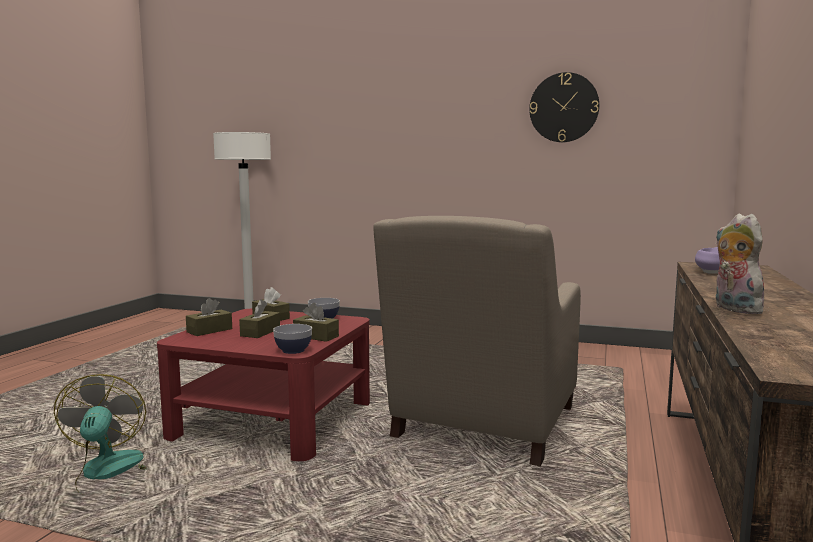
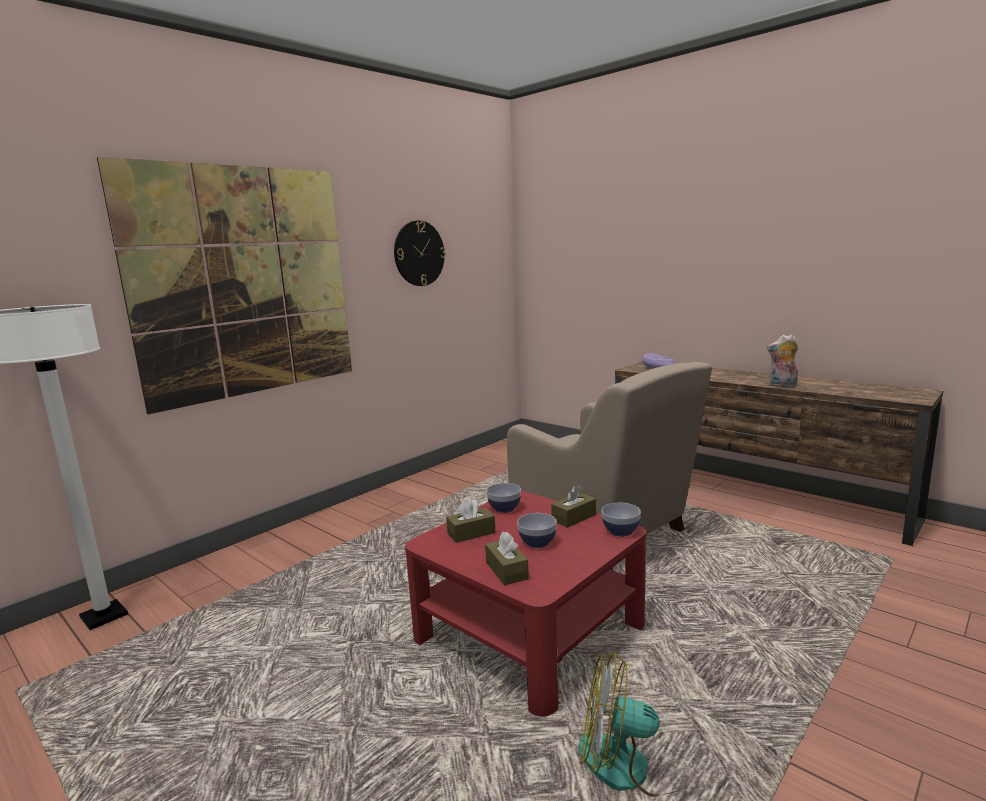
camera: 65 degrees left, 5 degrees up
(260, 332) = (537, 542): brown tissue box -> bowl
(382, 128) = (245, 282): none -> picture

